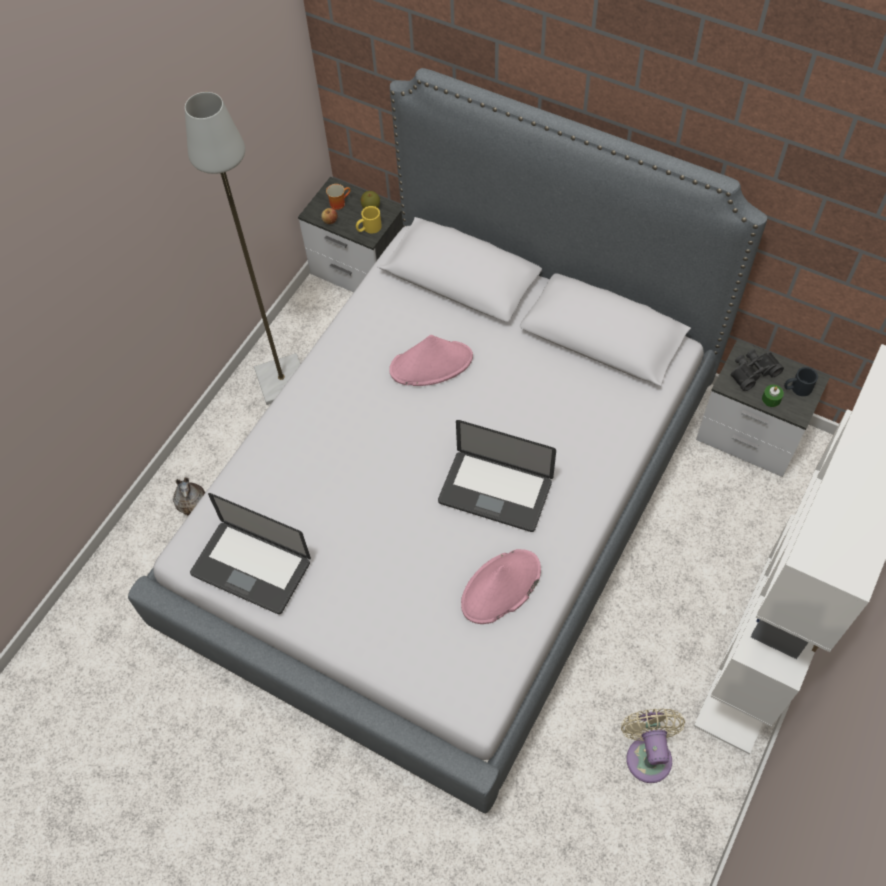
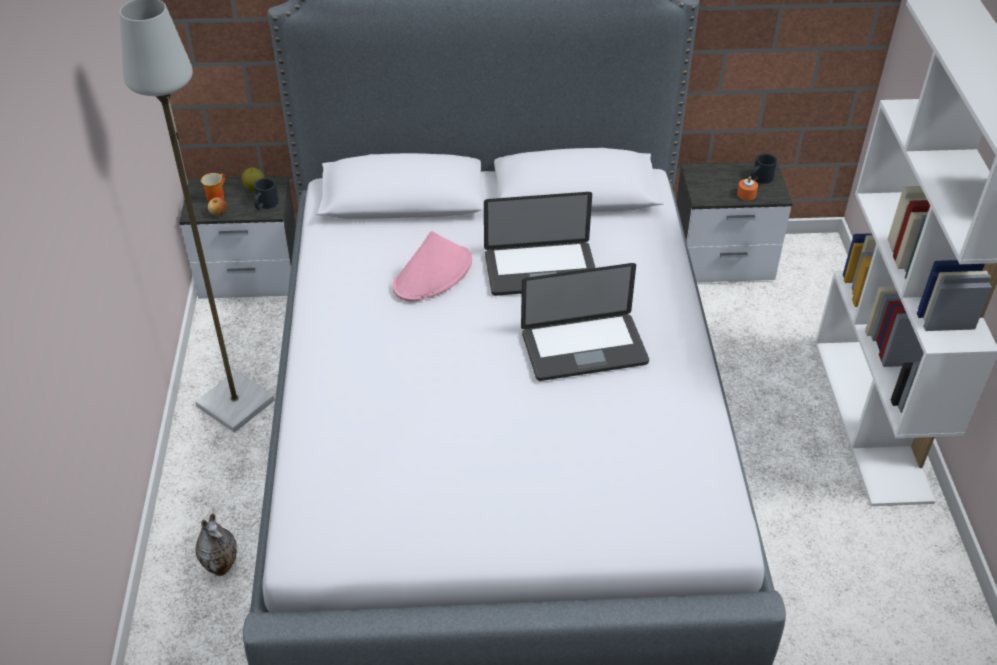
camera: 35 degrees left, 15 degrees down
(251, 568) = (388, 526): laptop -> laptop (541, 270)
(368, 228) = (265, 205): yellow mug -> black mug
(501, 587) = (657, 422): pink hat -> none
(648, 754) = (854, 550): beige fan -> none
(752, 372) = (714, 181): black binoculars -> none
(771, 399) = (746, 194): green candle -> orange candle

